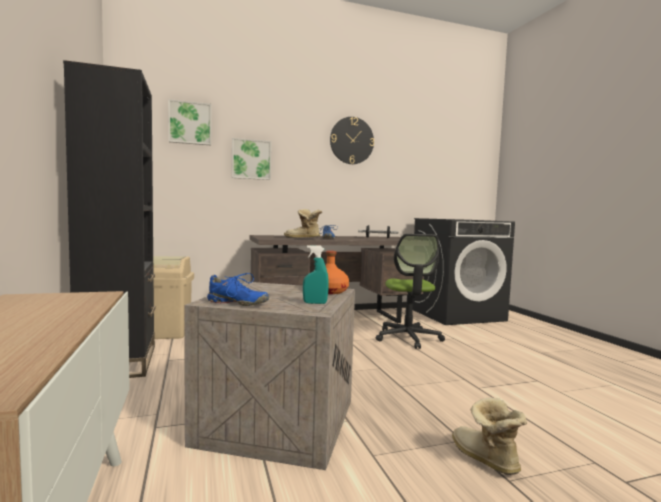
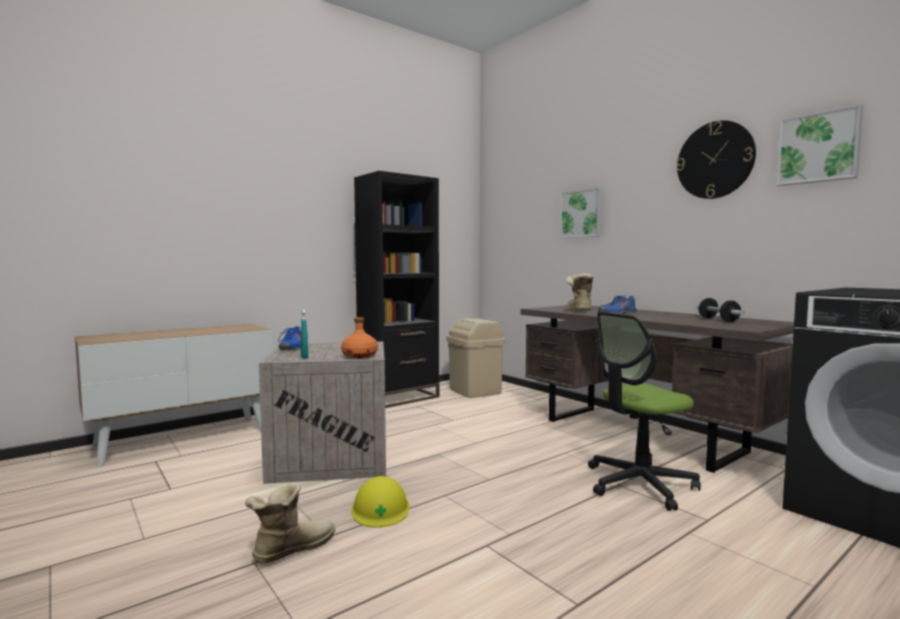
camera: 70 degrees right, 0 degrees up
(190, 123) = (531, 185): picture -> picture (818, 148)
(416, 412) = (380, 508): none -> yellow hard hat

